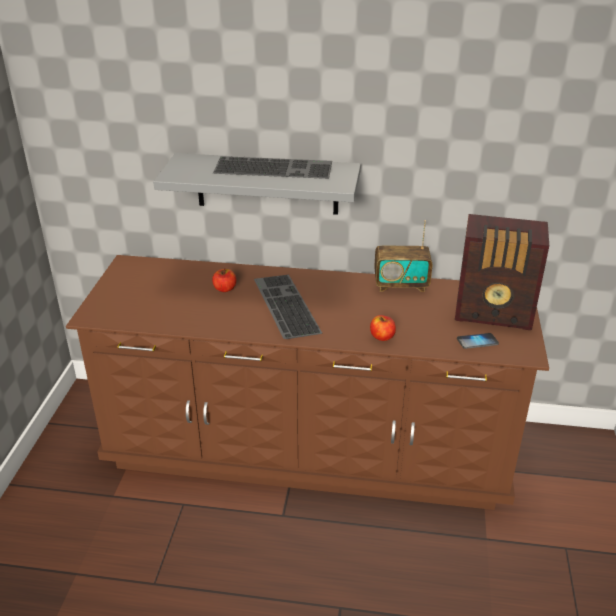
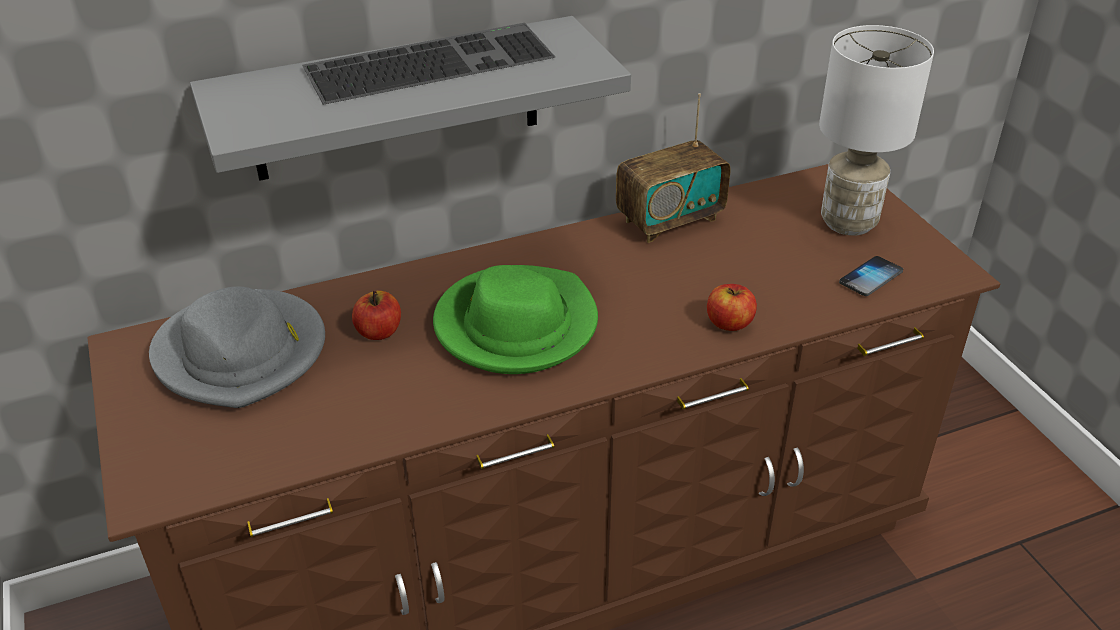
camera: 30 degrees left, 5 degrees up
(165, 279) = (242, 353): none -> grey hat
(283, 305) = (516, 325): keyboard -> green hat
(495, 314) = (849, 222): radio -> white table lamp

